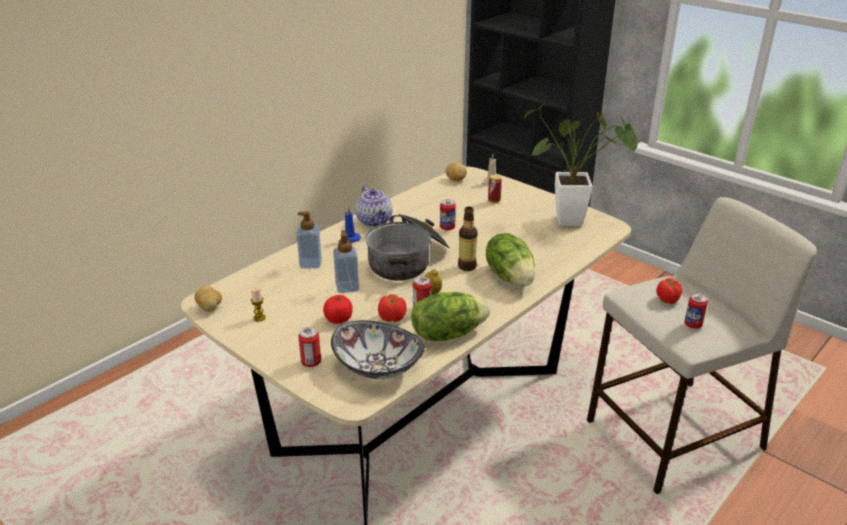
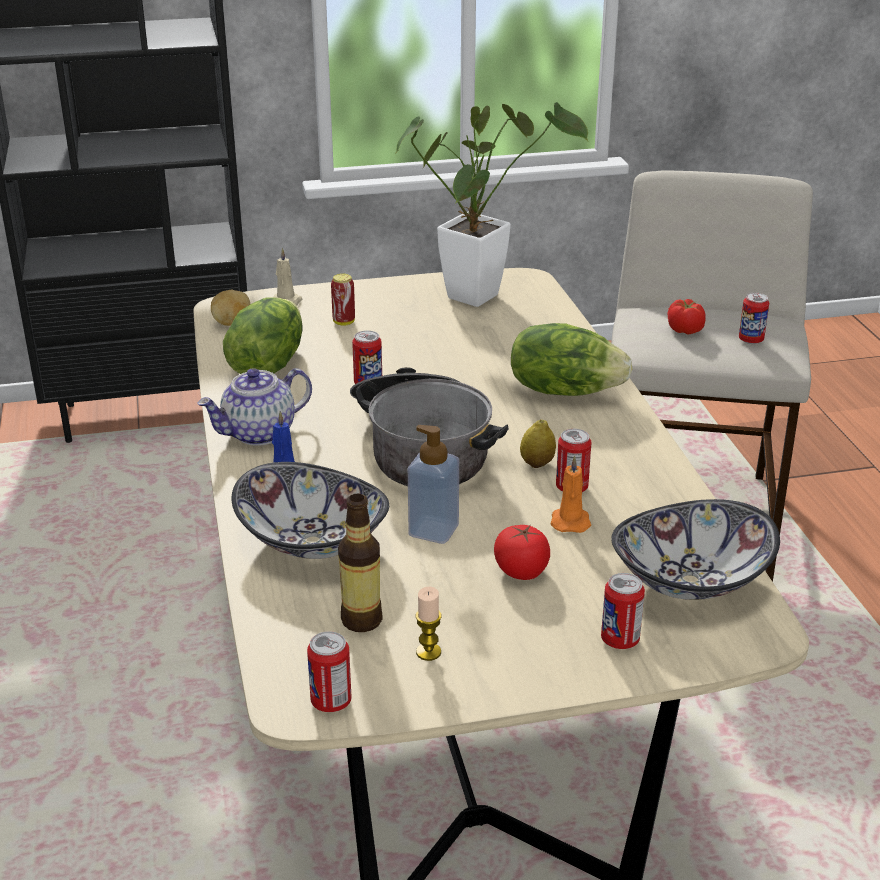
camera: 55 degrees left, 0 degrees up
(210, 308) = (331, 701): potato -> can
(310, 263) = (313, 540): soap dispenser -> bowl
(375, 221) = (259, 433): teapot -> teapot turned 135 degrees clockwise
(392, 318) = (570, 521): tomato -> orange candle
(447, 333) = (657, 491): lettuce -> lettuce (267, 365)
(467, 266) = (498, 410): bottle -> bottle (361, 620)

